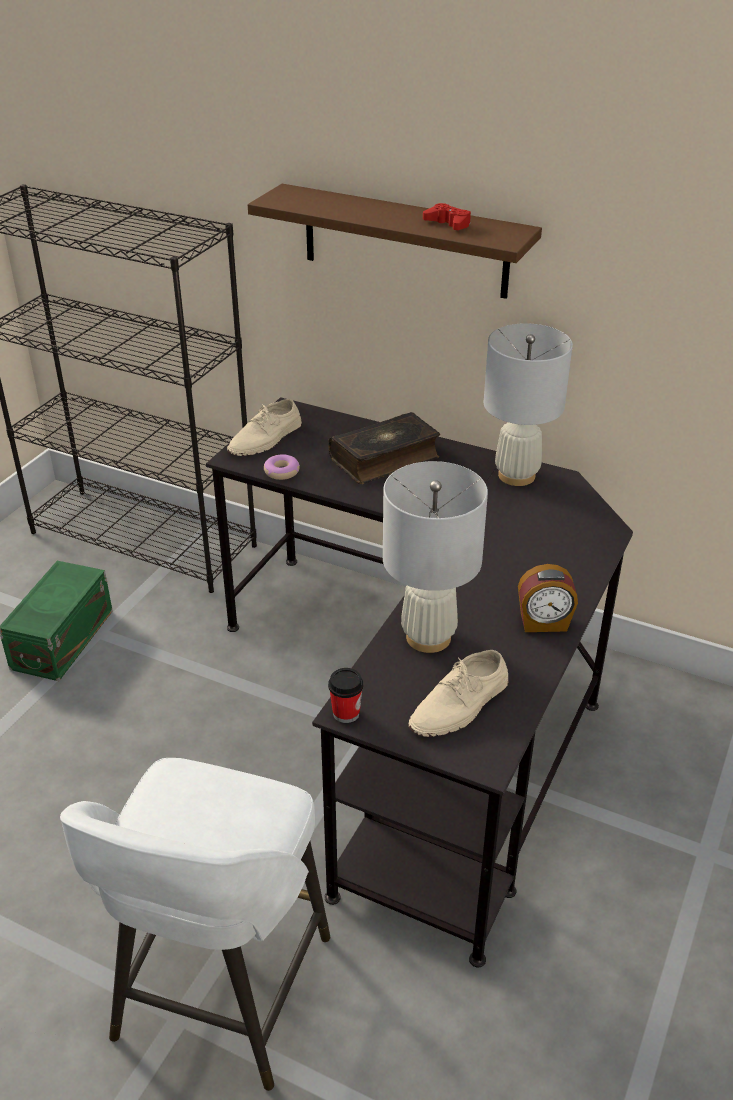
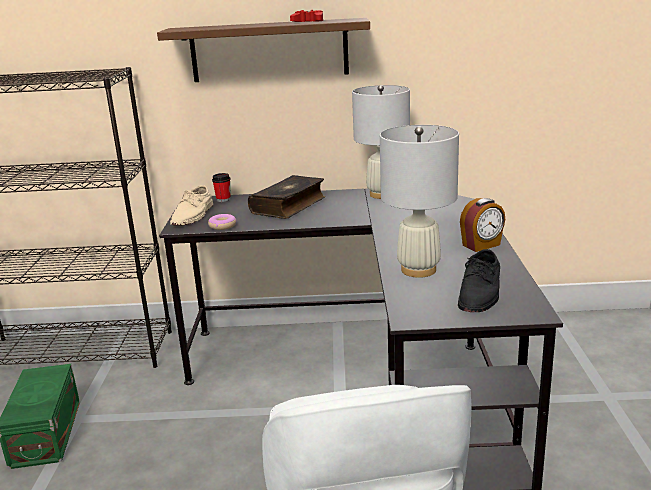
camera: 25 degrees left, 15 degrees down
(346, 713) = (409, 319): cup -> cup (223, 199)
(460, 705) = (480, 293): beige shoe -> black shoe

